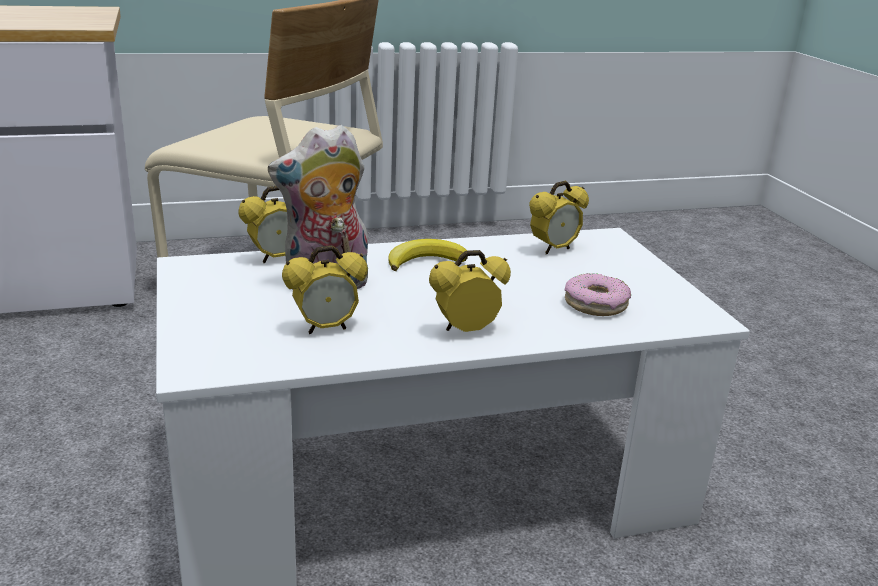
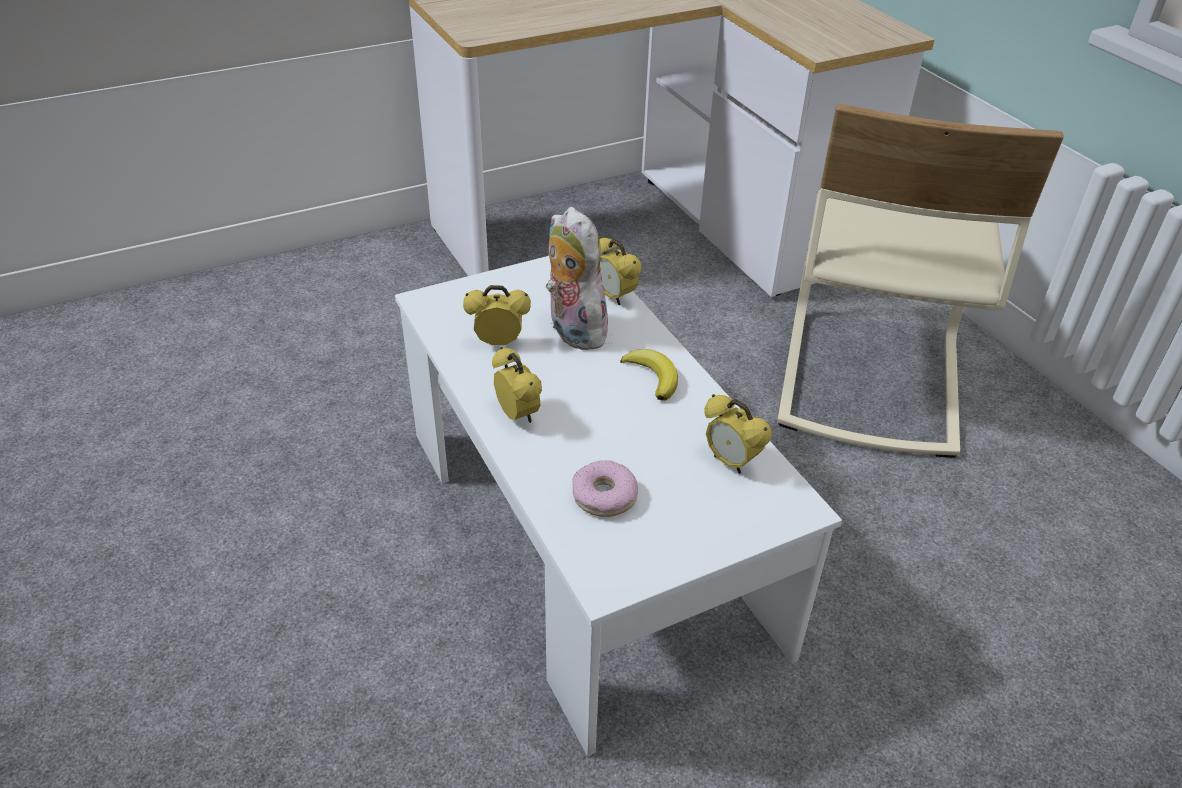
camera: 80 degrees right, 15 degrees up
(325, 328) = (499, 343): alarm clock -> alarm clock turned 120 degrees clockwise

